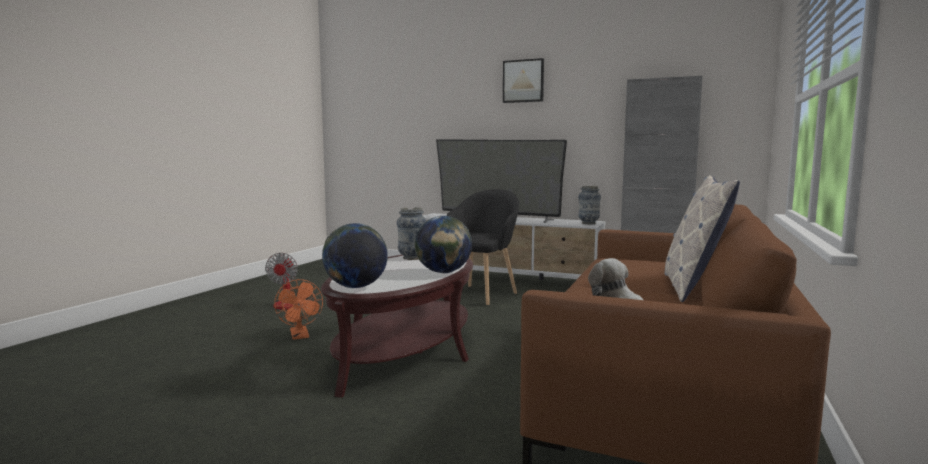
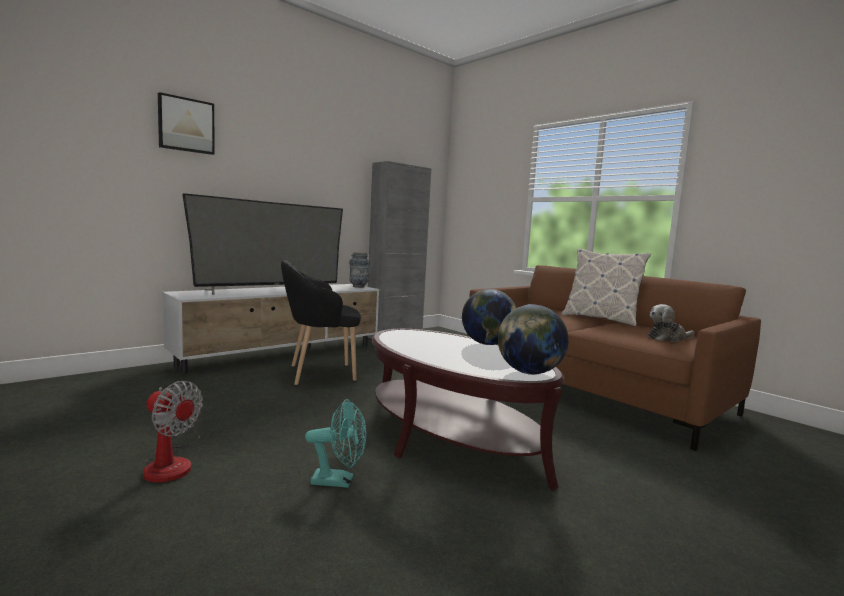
camera: 65 degrees left, 0 degrees up
(300, 336) = (339, 481): orange fan -> turquoise fan
(412, 258) = (402, 340): vase -> none
(481, 295) = (319, 374): black armchair -> black armchair turned 75 degrees counterclockwise
(523, 81) = (279, 139): picture -> picture (186, 125)

